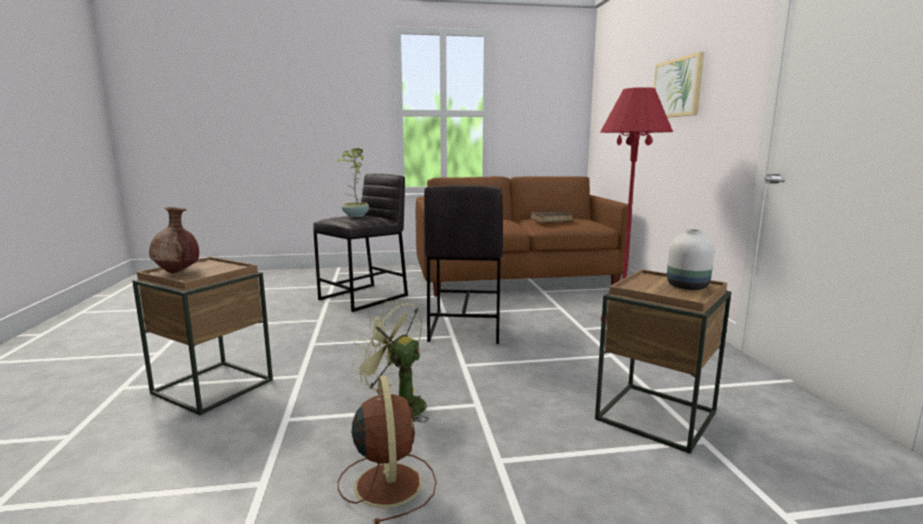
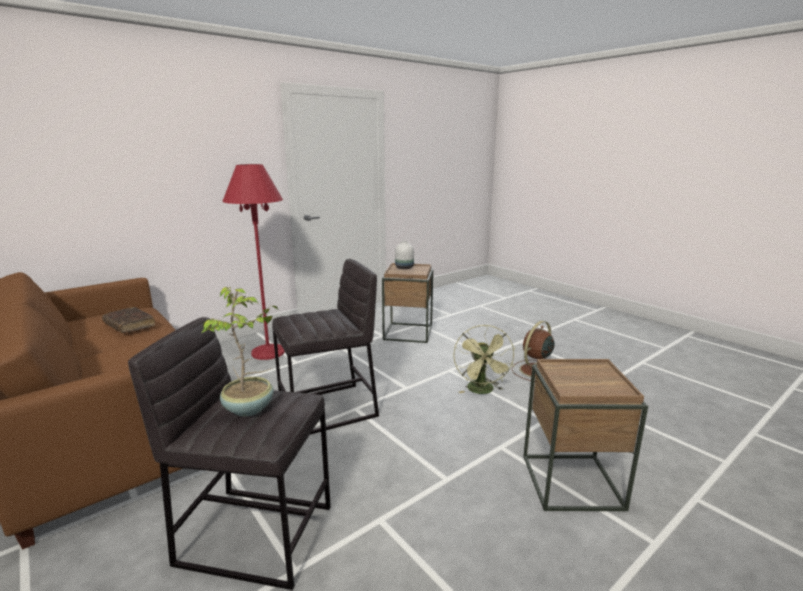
camera: 120 degrees left, 5 degrees up
(177, 272) = (605, 383): brown vase -> none
(677, 88) = (180, 157): picture -> none

